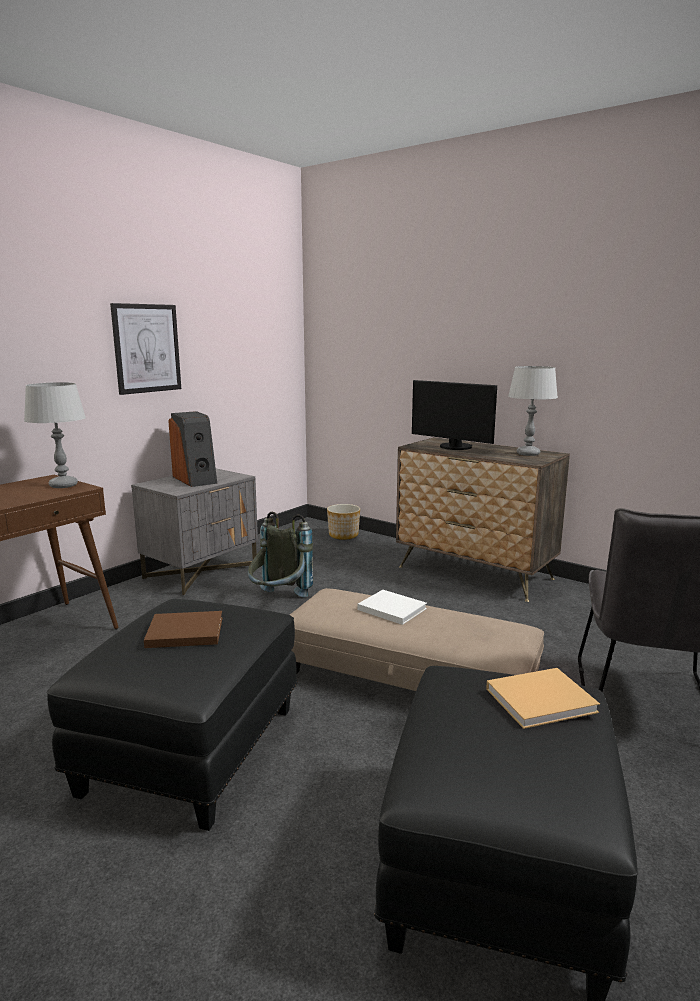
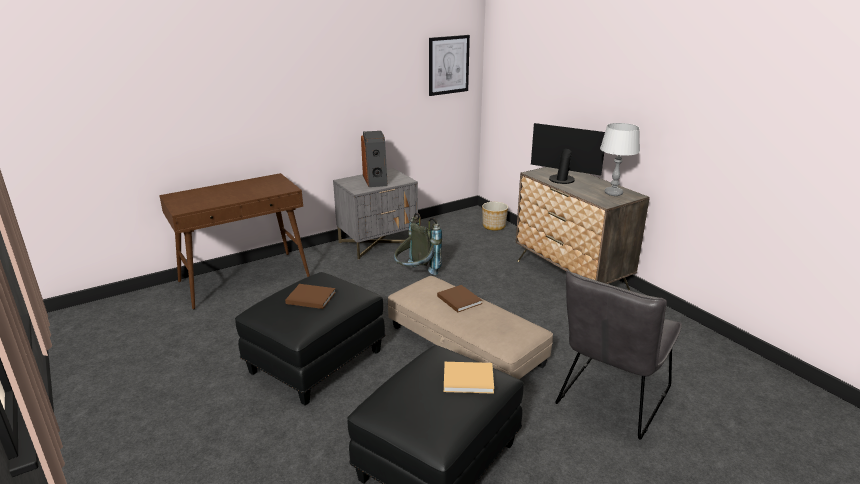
camera: 20 degrees right, 10 degrees up
(64, 485) = (280, 185): grey table lamp -> none
(146, 348) = (348, 85): picture -> picture (448, 65)
(390, 608) = (458, 299): white book -> brown book
(454, 447) = (562, 178): monitor -> monitor turned 150 degrees clockwise

